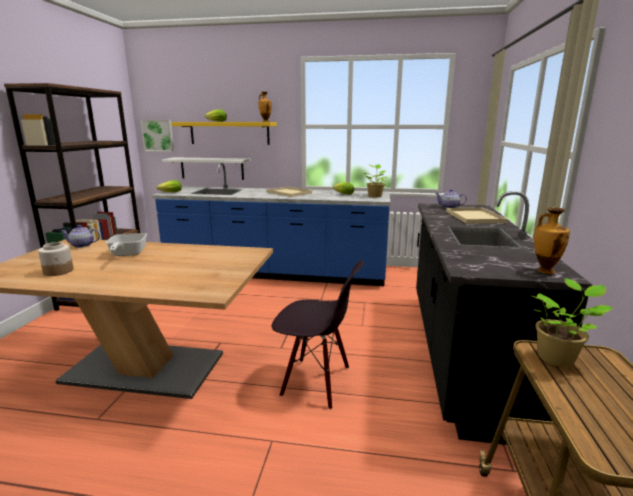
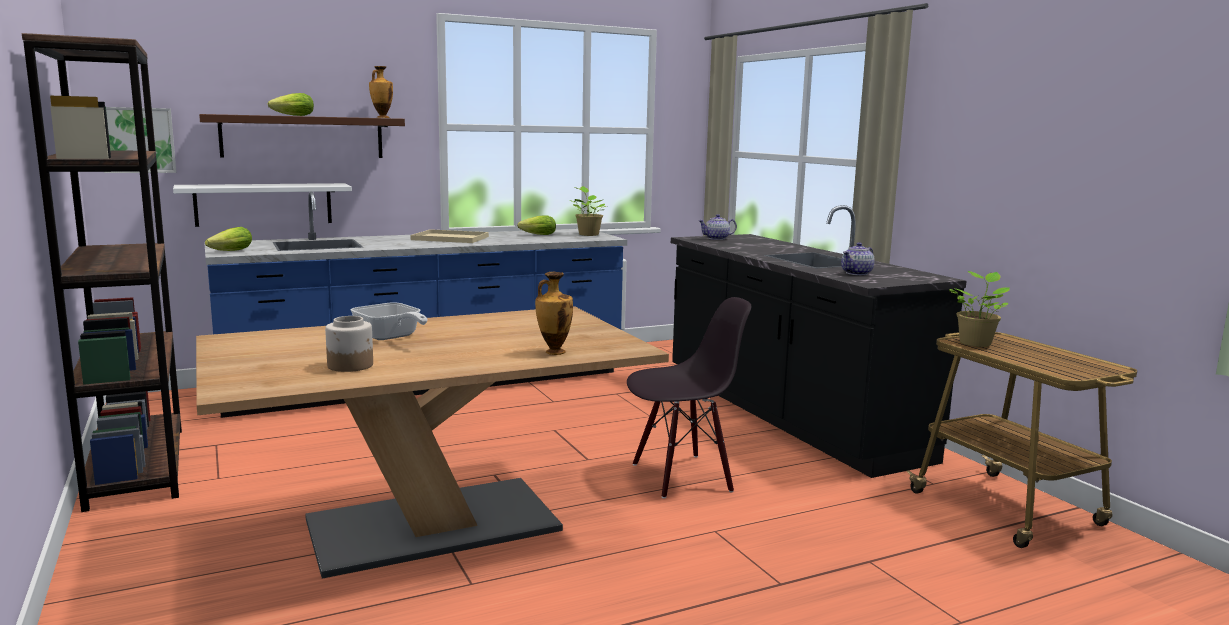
camera: 35 degrees left, 5 degrees down
(82, 245) = (269, 339): teapot -> teapot (857, 273)
(229, 133) = (303, 137): yellow shelf -> brown shelf
(473, 216) = (765, 245): beige tray -> none
(544, 270) = (921, 276): vase -> vase (553, 352)

